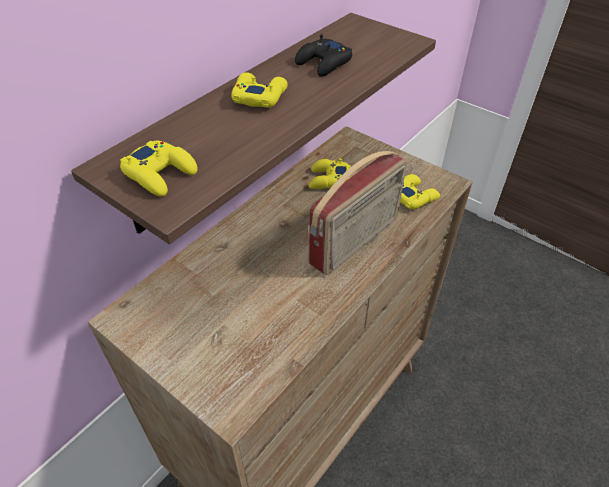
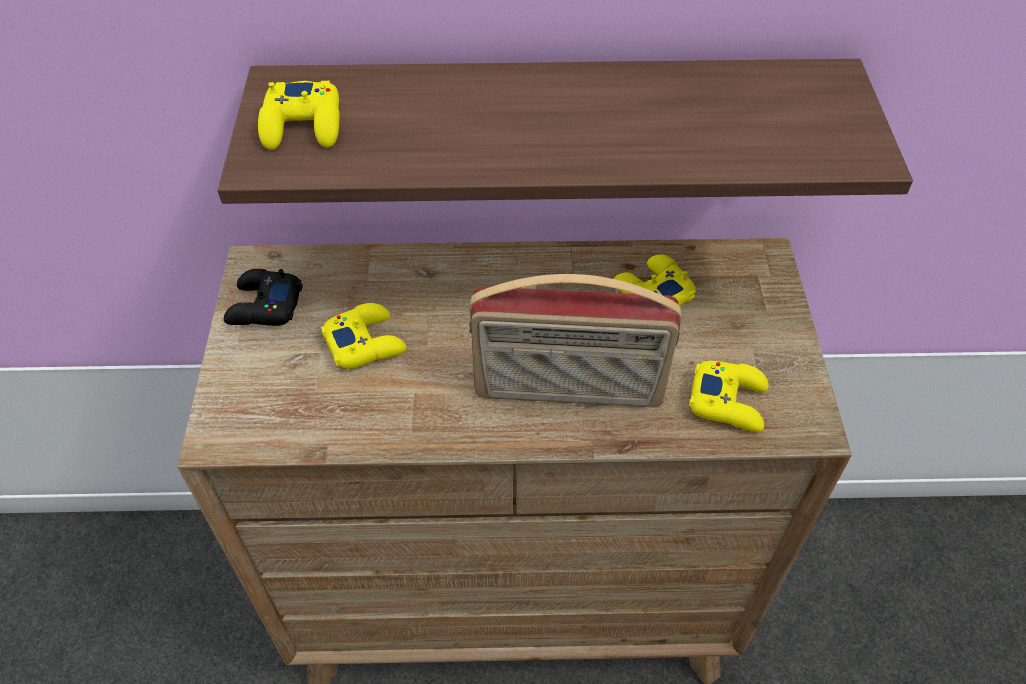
camera: 50 degrees right, 5 degrees up
(259, 96) = (531, 104): yellow game controller -> yellow game controller (365, 342)
(323, 63) = (679, 111): black game controller -> black game controller (264, 306)

